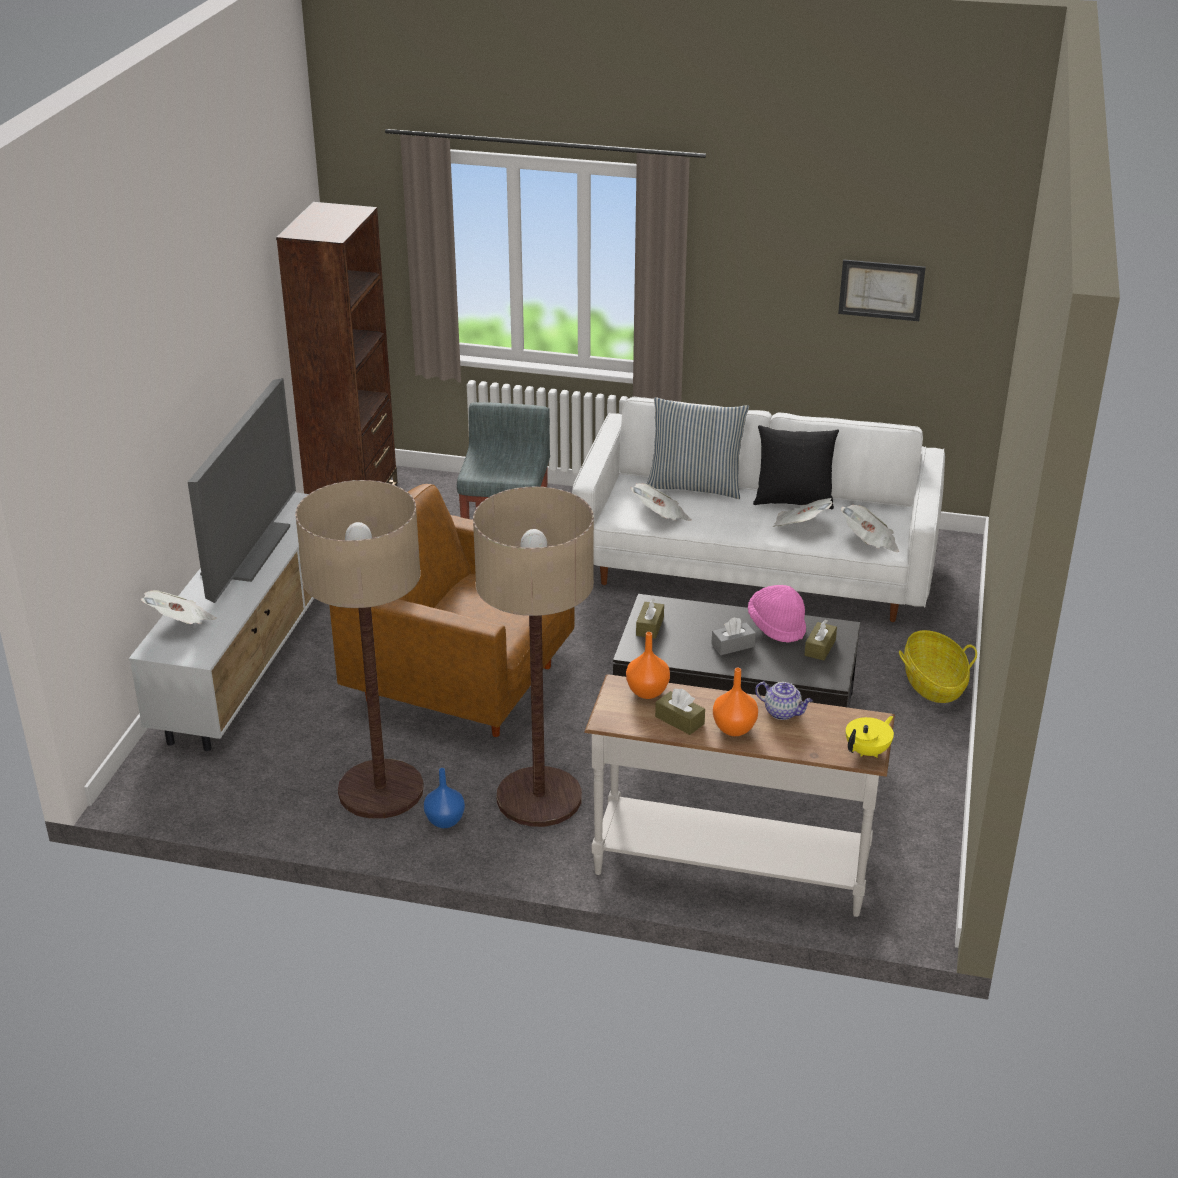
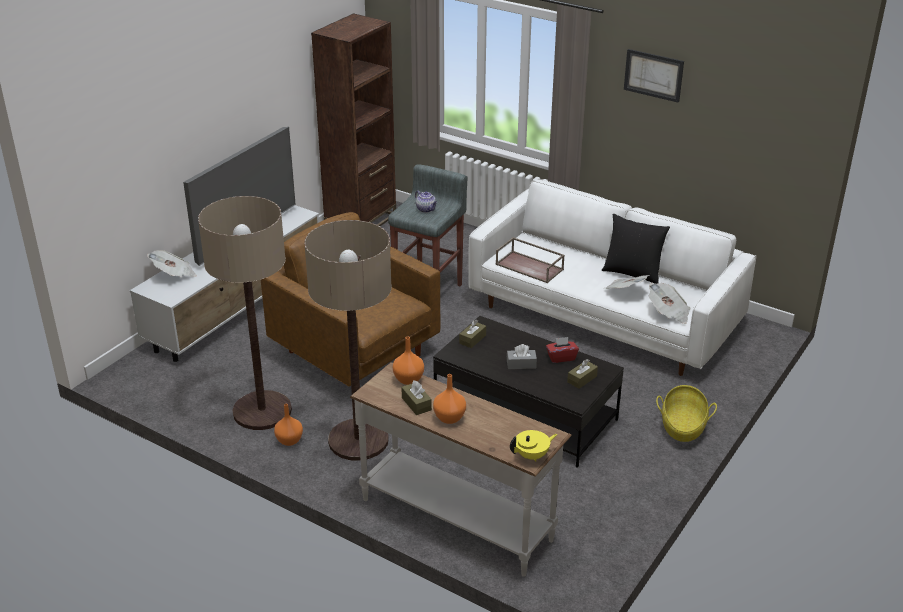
camera: 20 degrees right, 0 degrees up
(444, 821) = (288, 441): blue vase -> orange vase
(661, 517) = (530, 267): newspaper -> brown tray
(695, 486) = (569, 250): pillow -> none
(777, 626) = (561, 357): pink hat -> red tissue box
(783, 712) = (491, 415): teapot -> teapot (426, 209)
(881, 289) = (724, 128): picture -> picture (653, 75)

